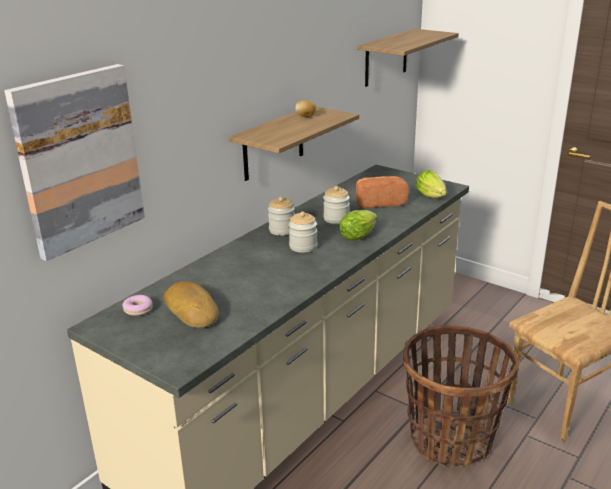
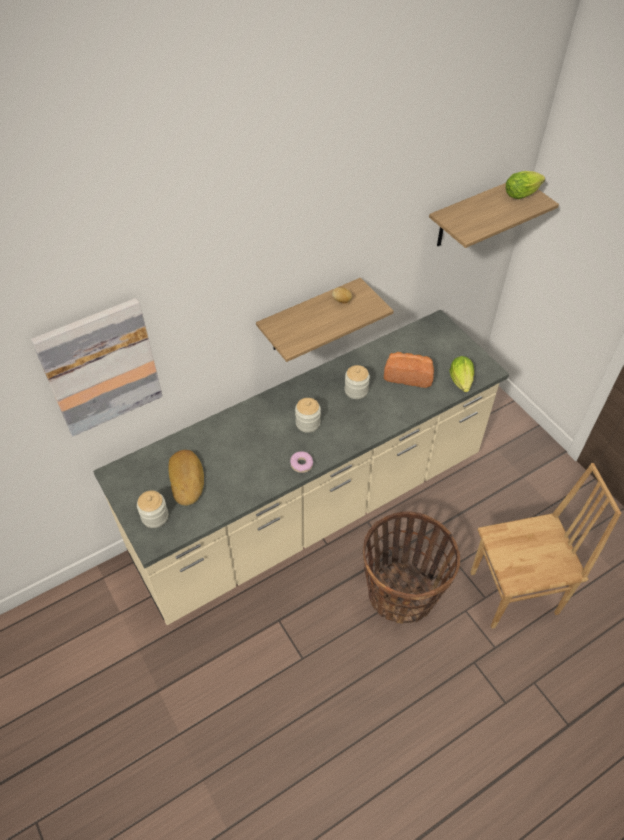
camera: 20 degrees right, 25 degrees up
(138, 309) = (149, 465): donut -> donut (301, 464)
(282, 230) = (302, 393): jar -> jar (155, 516)
(359, 235) = (363, 422): lettuce -> lettuce (523, 194)

